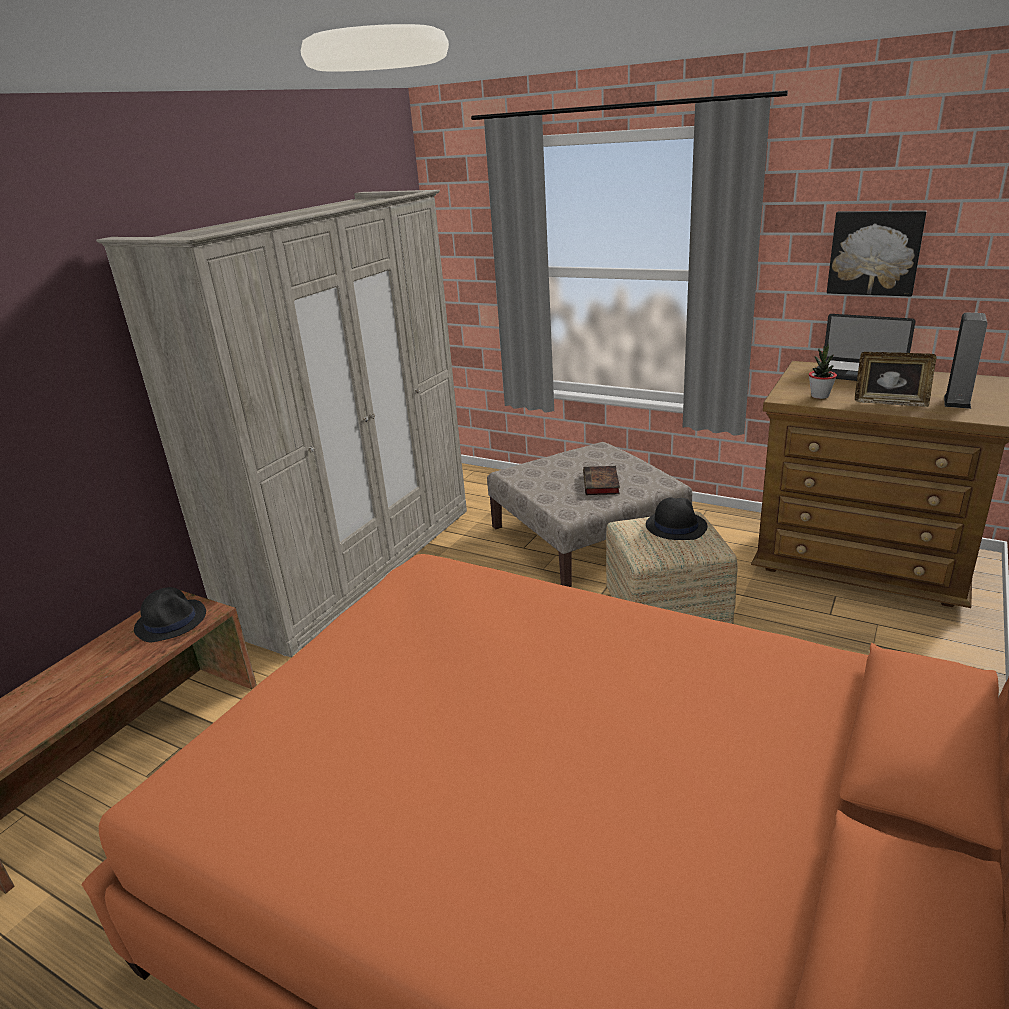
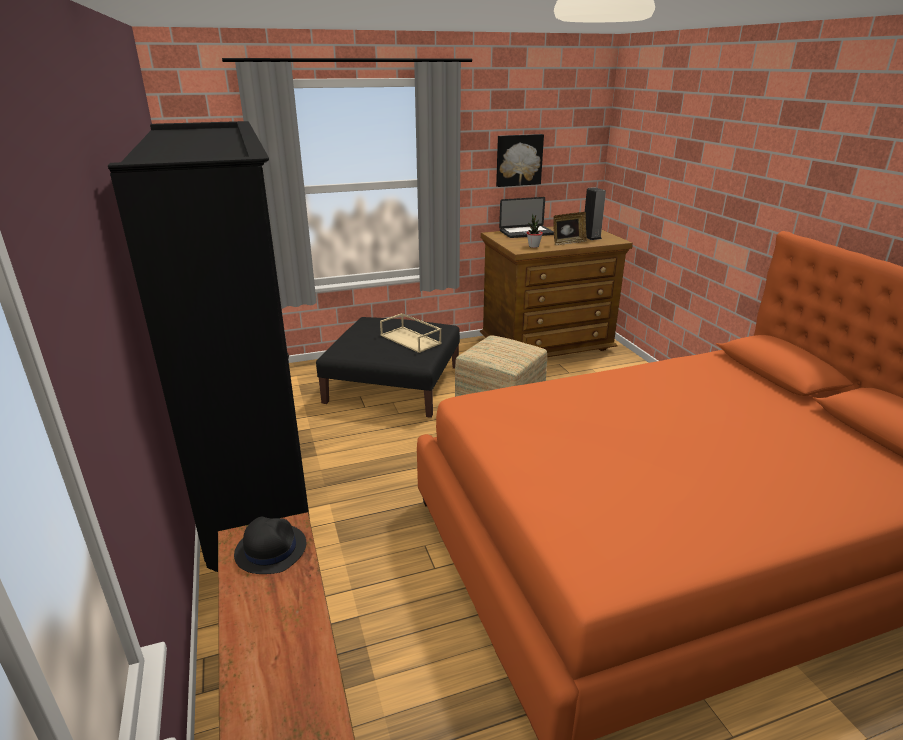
camera: 50 degrees left, 0 degrees up
(358, 564) = (254, 470): beige wardrobe -> black wardrobe
(587, 535) = (393, 384): beige ottoman -> black ottoman
(601, 484) = (411, 339): book -> beige tray
(675, 526) = (498, 345): black hat -> none

